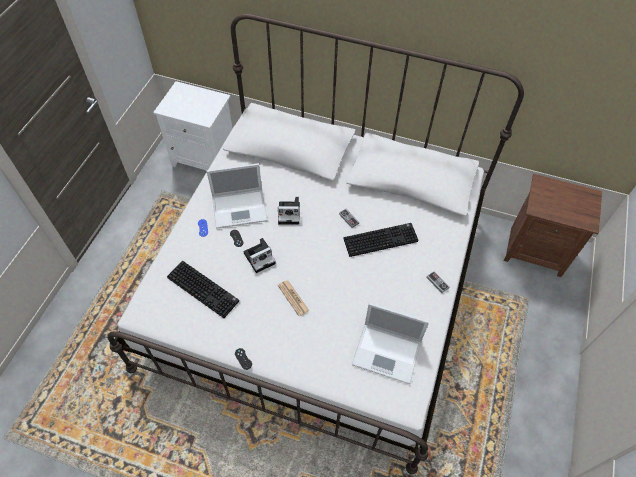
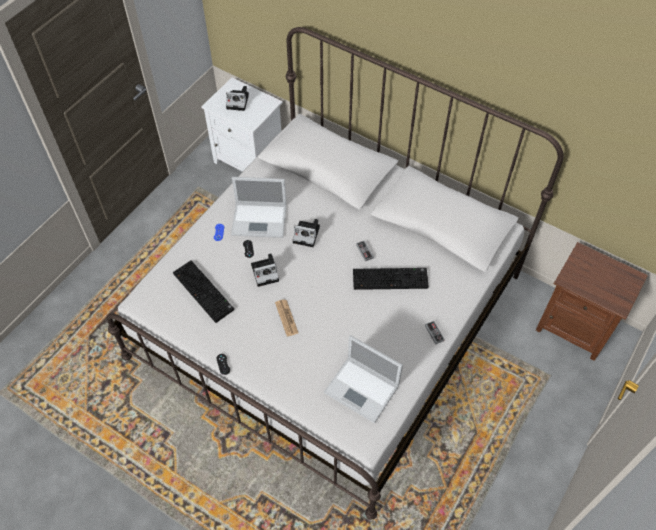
camera: 15 degrees right, 0 degrees up
(188, 102) = (238, 101): none -> camera

